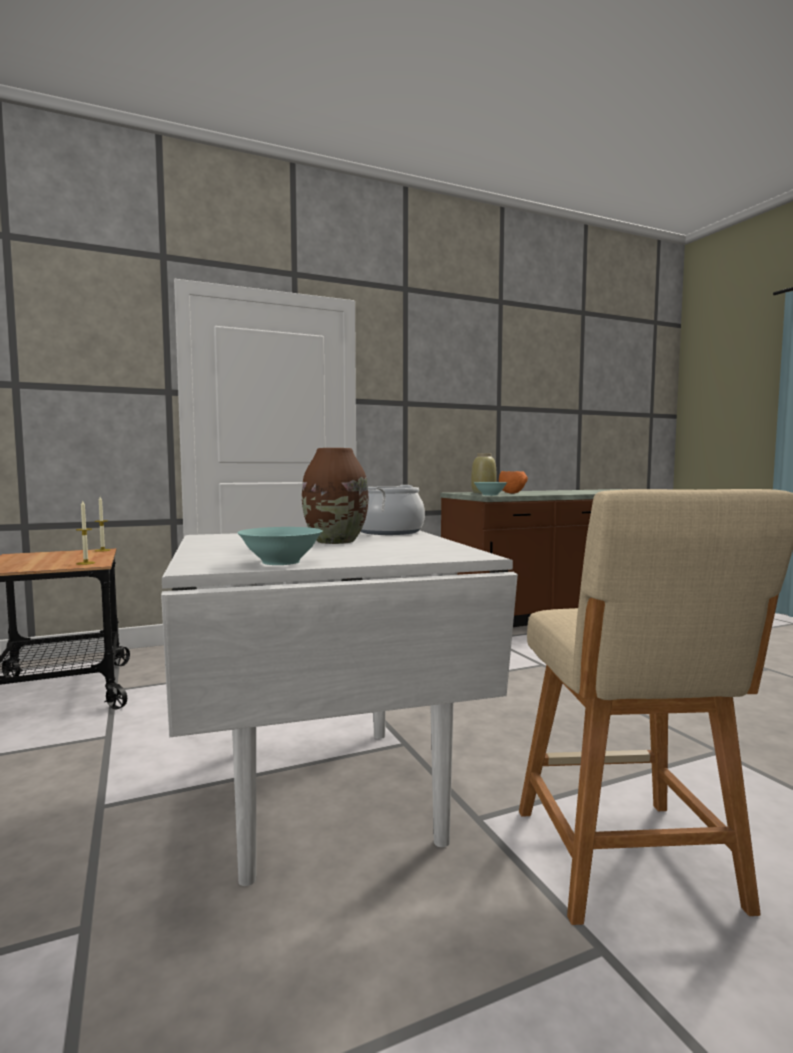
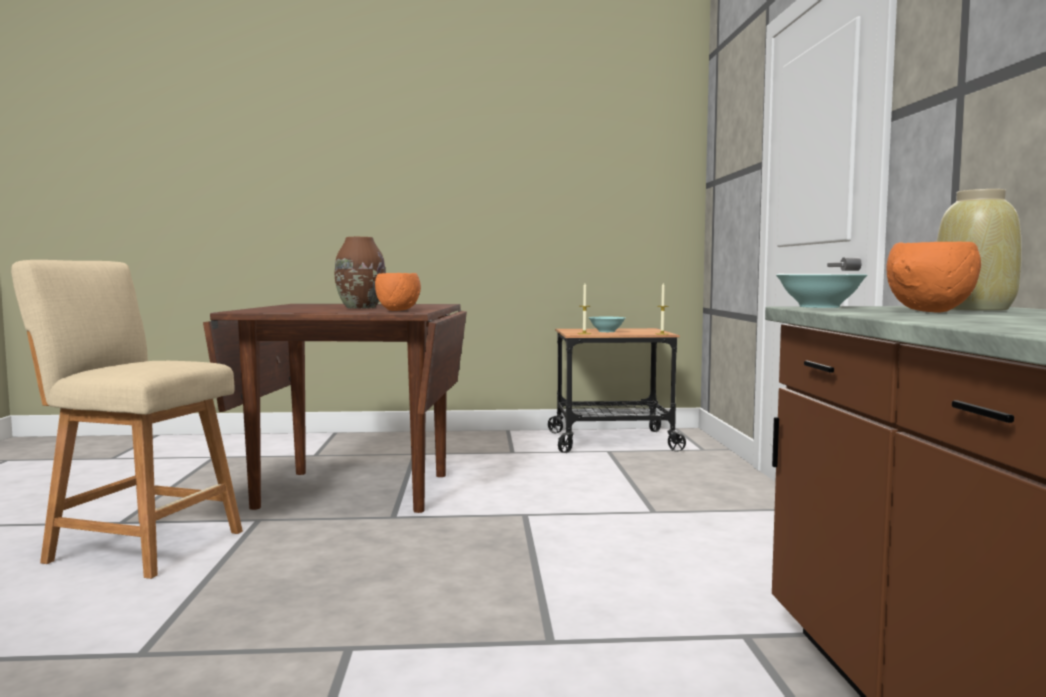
camera: 110 degrees right, 0 degrees up
(280, 562) = (294, 305): turquoise bowl -> turquoise bowl (606, 331)
(324, 793) = (355, 490): white dining table -> brown dining table
(389, 532) = (399, 311): cooking pot -> orange bowl

